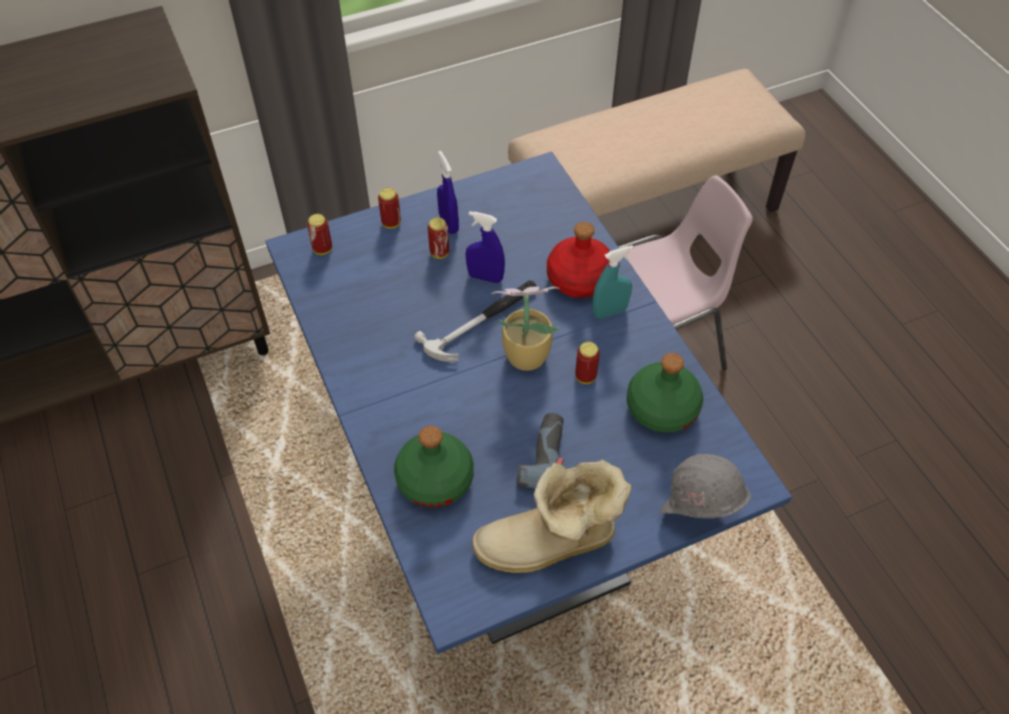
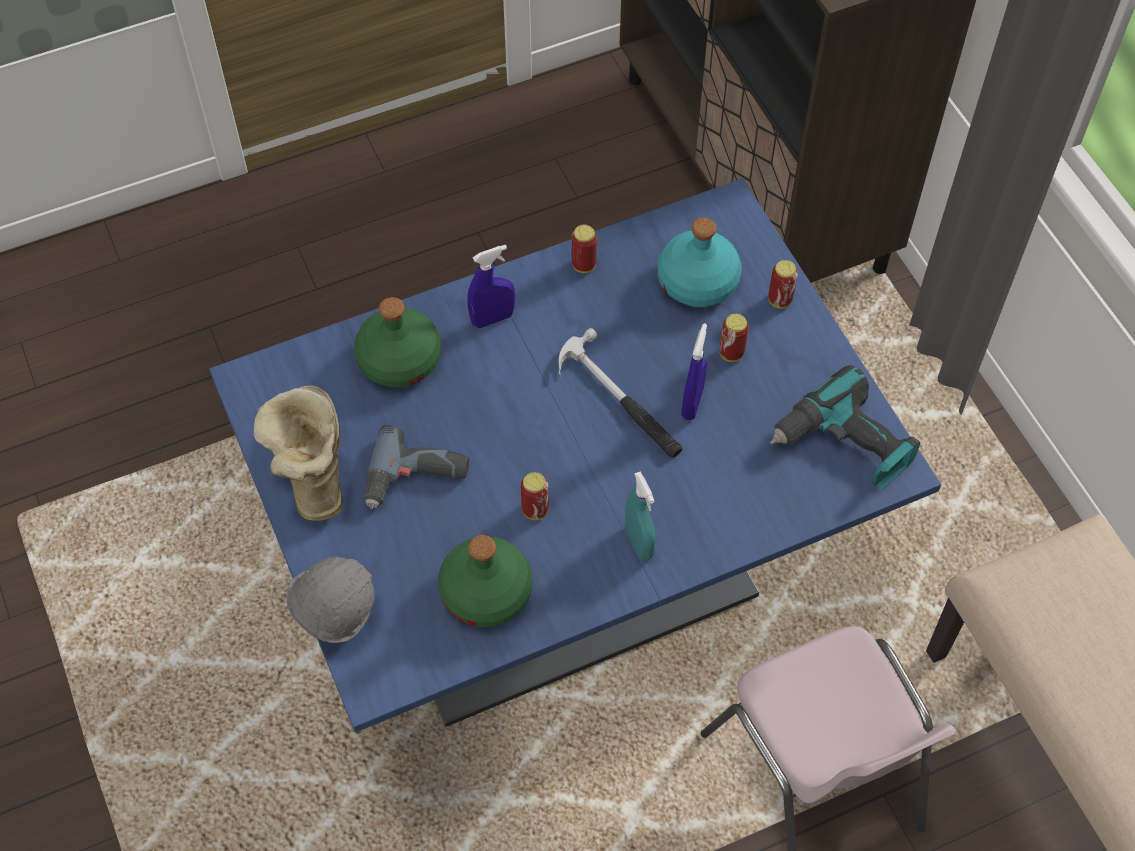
camera: 90 degrees right, 5 degrees up
(322, 249) = (730, 234): can -> can (583, 265)
(369, 271) = (697, 282): none -> turquoise bottle
(448, 224) = (783, 362): blue spray bottle -> blue spray bottle (492, 318)
(522, 195) = (844, 445): none -> power drill
(524, 355) = (567, 445): potted plant -> none
(579, 278) = (696, 509): red bottle -> none

